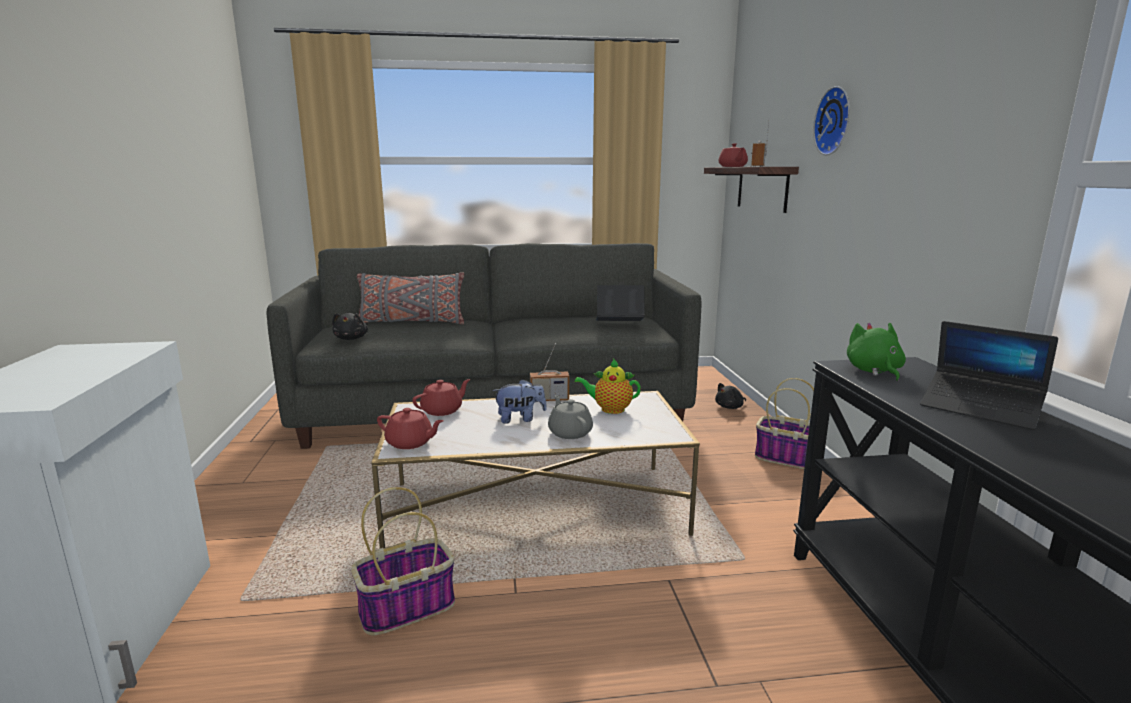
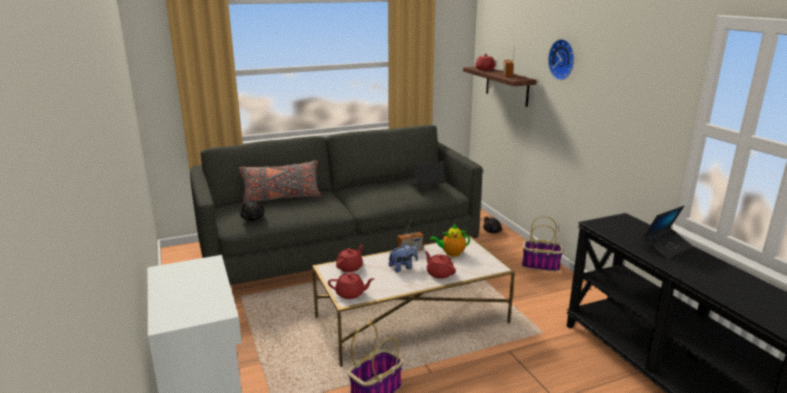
camera: 15 degrees left, 5 degrees up
(570, 432) = (439, 273): grey teapot -> red teapot
(874, 371) = (611, 226): green plush toy -> none
(980, 409) = (666, 247): laptop -> laptop turned 60 degrees counterclockwise

